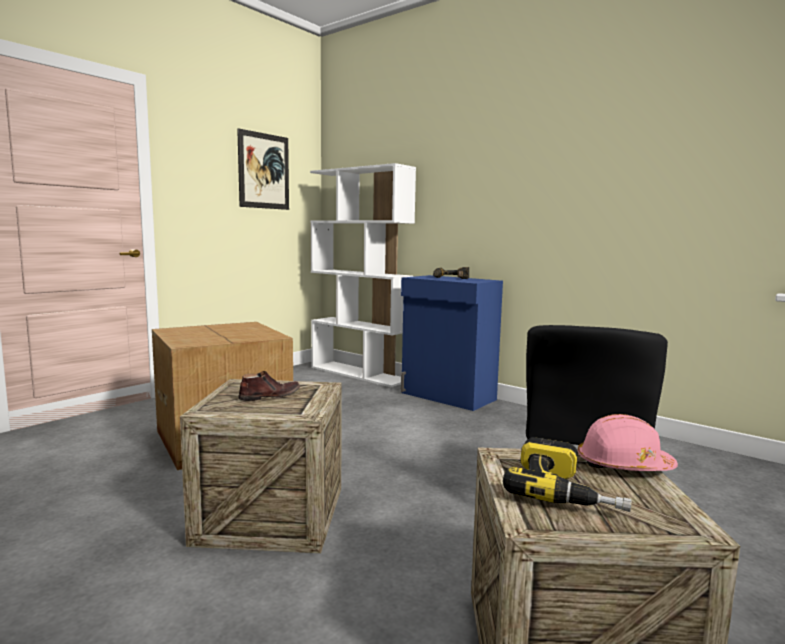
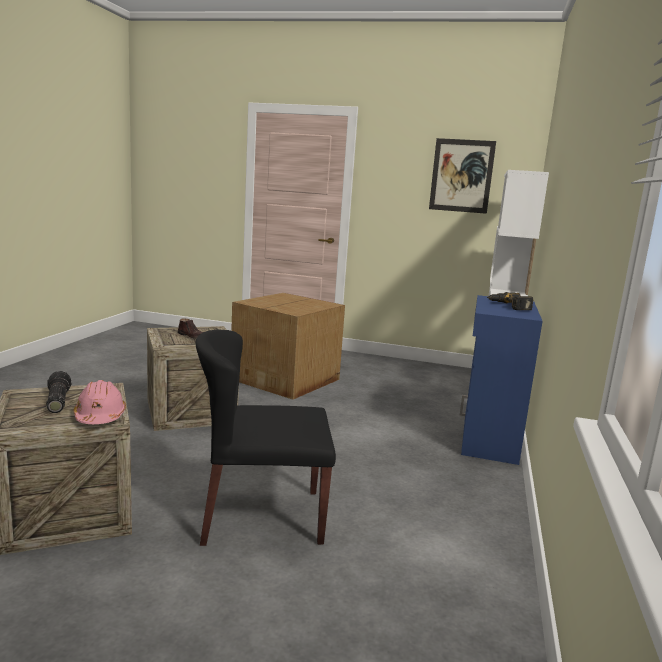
camera: 65 degrees right, 5 degrees up
(566, 491) = (56, 401): power drill -> flashlight

